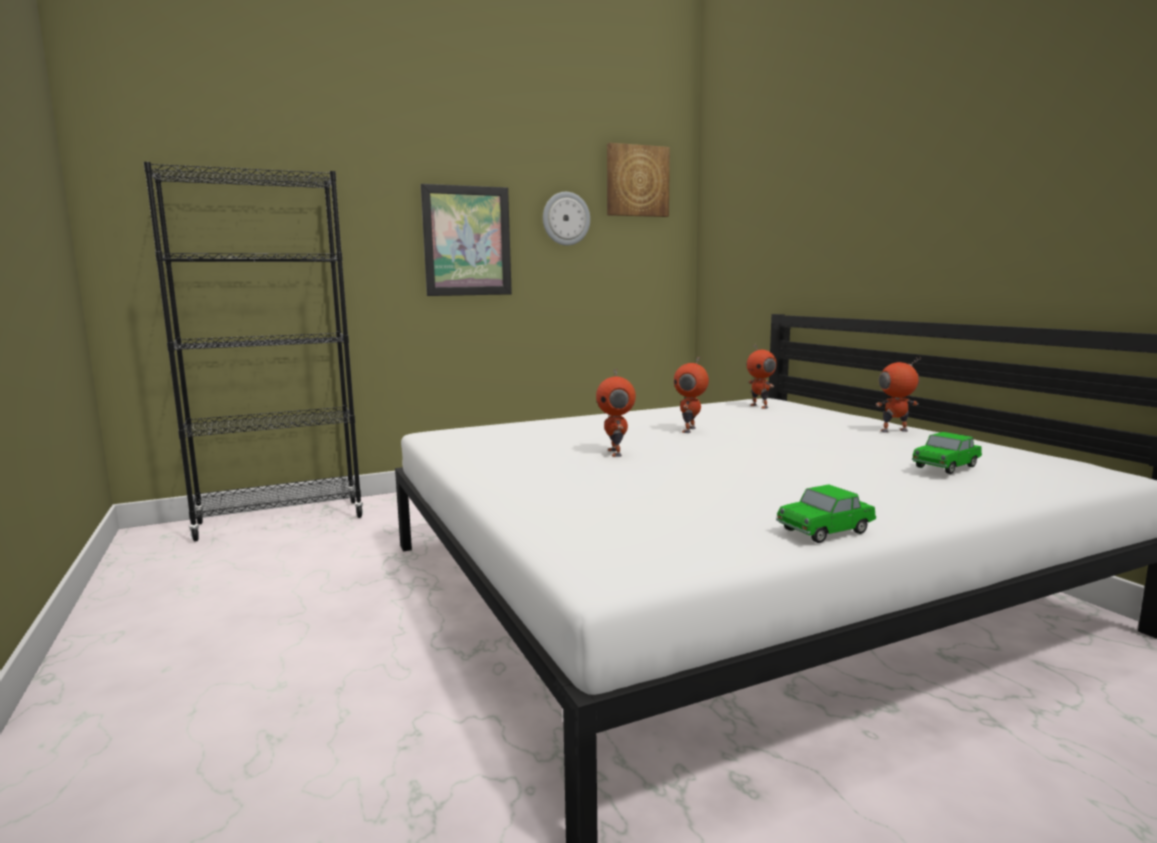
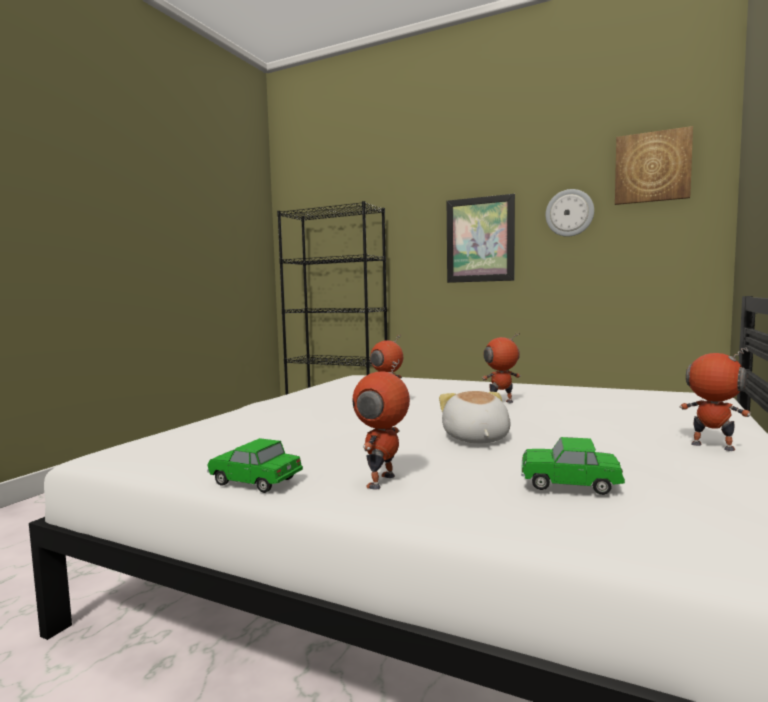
camera: 50 degrees right, 5 degrees down
(760, 406) = (662, 398): toy robot -> toy robot (383, 482)
(795, 459) = (475, 439): none -> plush toy

